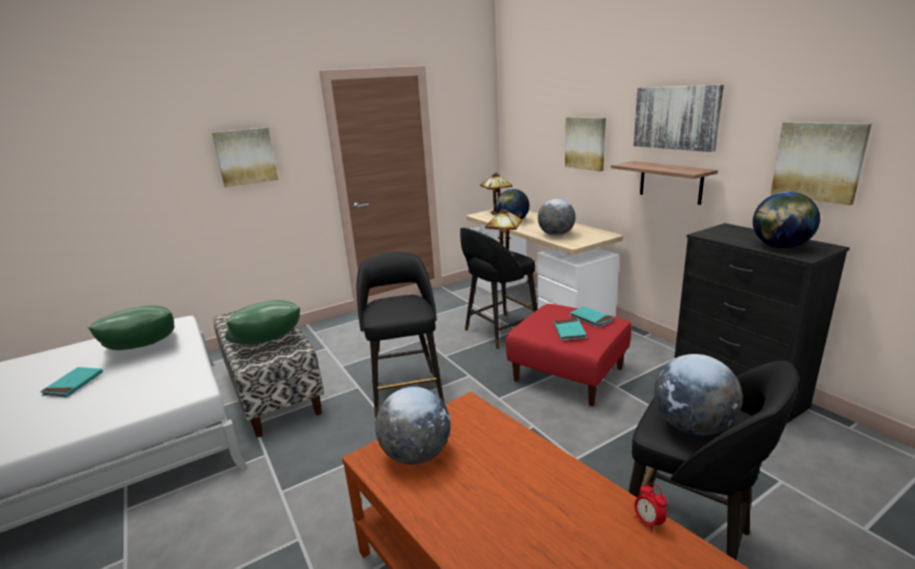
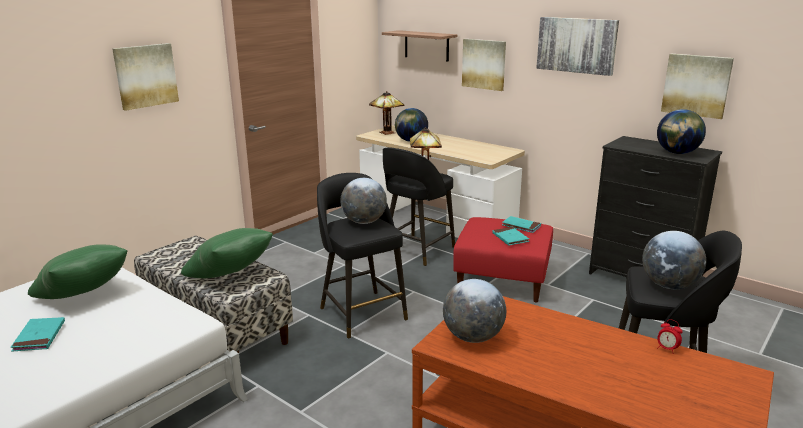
camera: 20 degrees left, 0 degrees up
(556, 235) = (465, 152): globe -> globe (364, 222)
(670, 182) = (571, 101): shelf -> shelf (426, 45)

